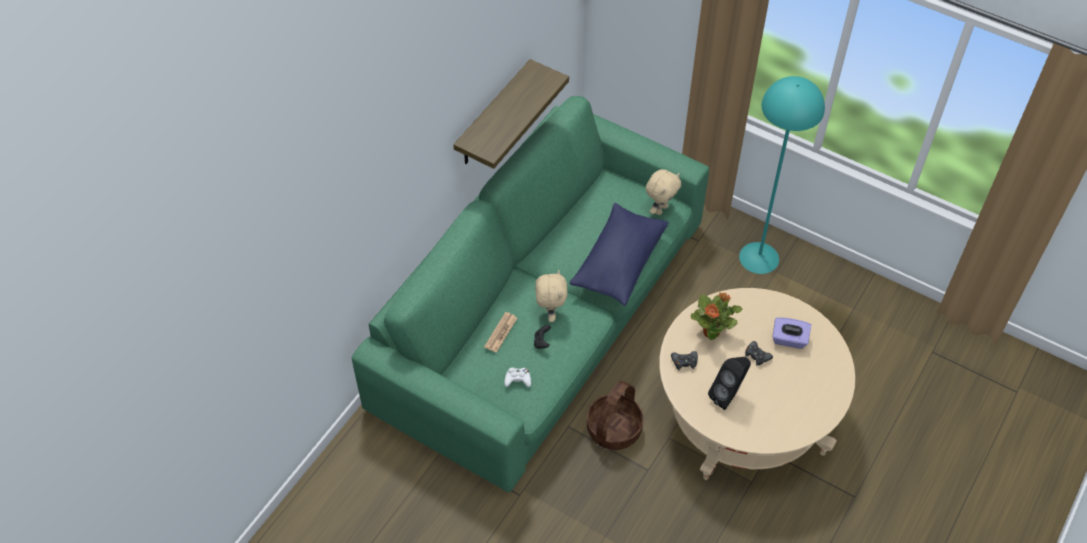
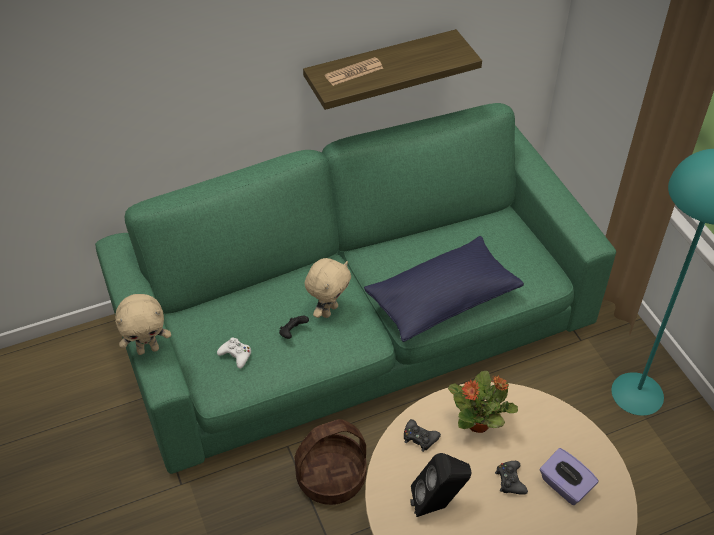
camera: 35 degrees right, 5 degrees down
(501, 332) = (263, 302): newspaper -> newspaper (354, 72)
(660, 209) = (534, 272): beige plush toy -> beige plush toy (148, 349)

